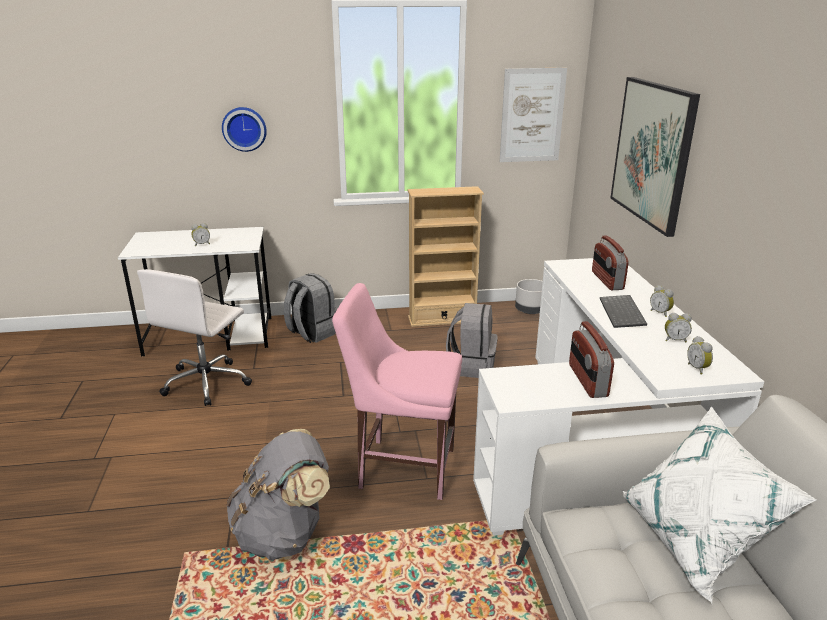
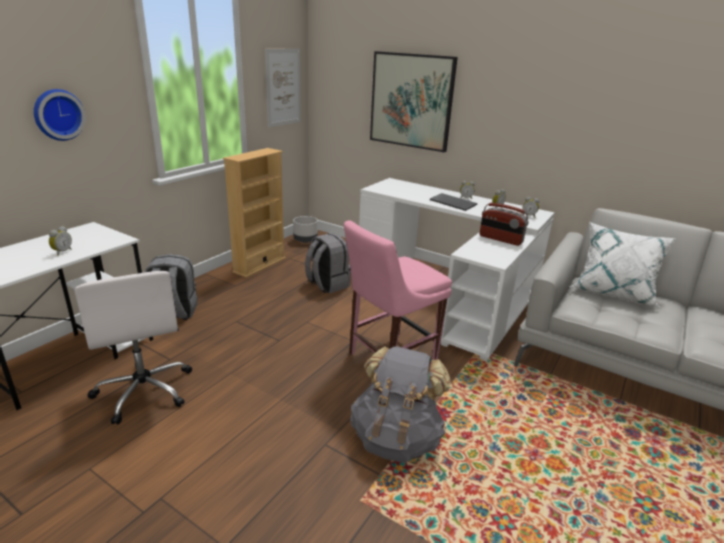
camera: 50 degrees left, 0 degrees up
(606, 280) = (412, 190): radio -> none

